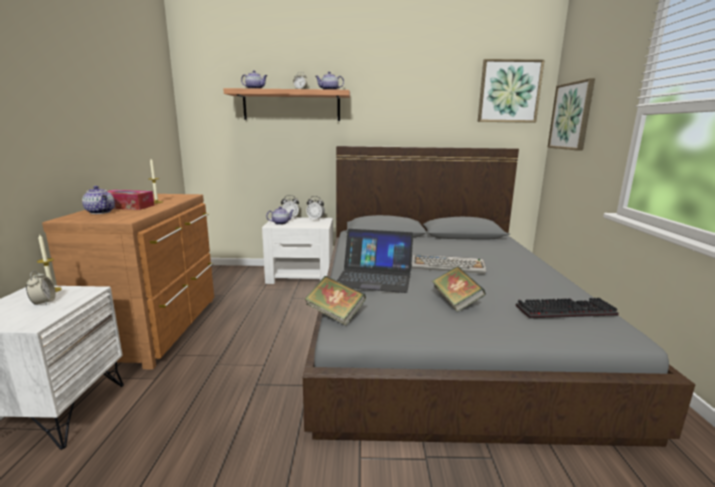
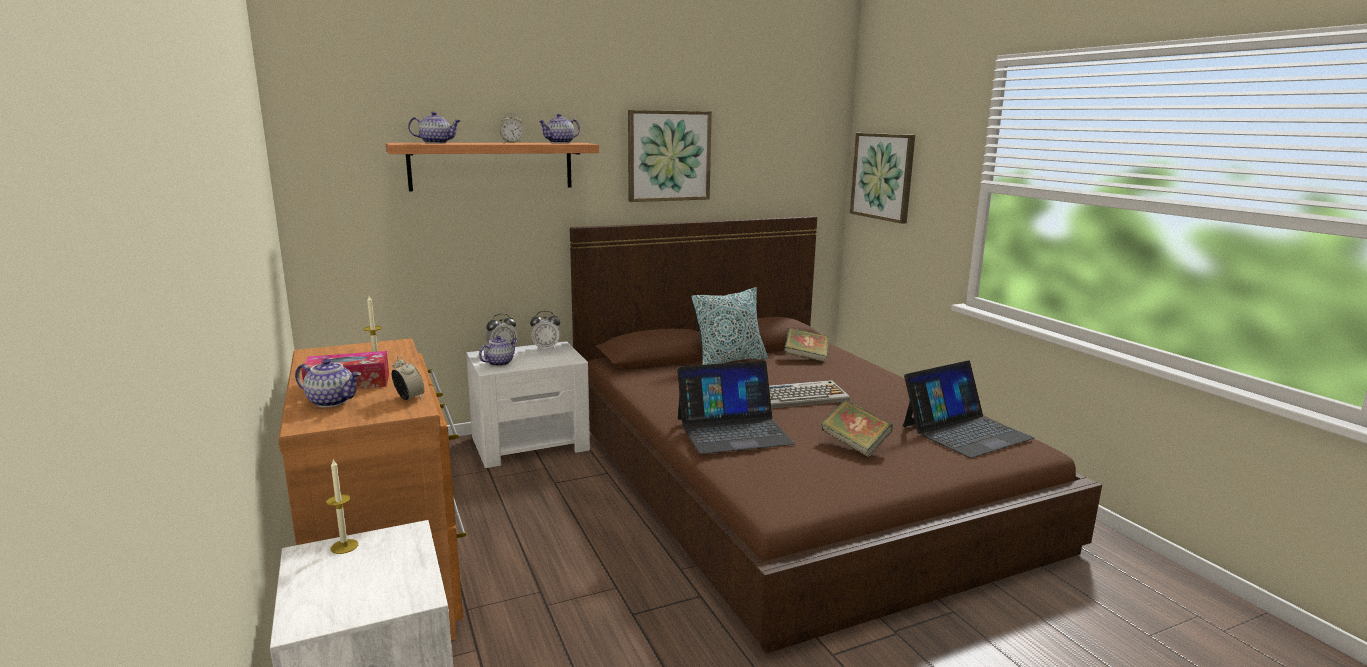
camera: 25 degrees left, 0 degrees up
(44, 303) = (372, 566): alarm clock -> alarm clock (409, 398)
(335, 314) = (744, 491): book -> book (805, 357)
(427, 240) = (729, 361): none -> pillow
(441, 323) = (787, 475): grey bed -> brown bed
(509, 91) = (799, 139): picture -> picture (668, 156)
(566, 310) = (965, 431): keyboard -> laptop

